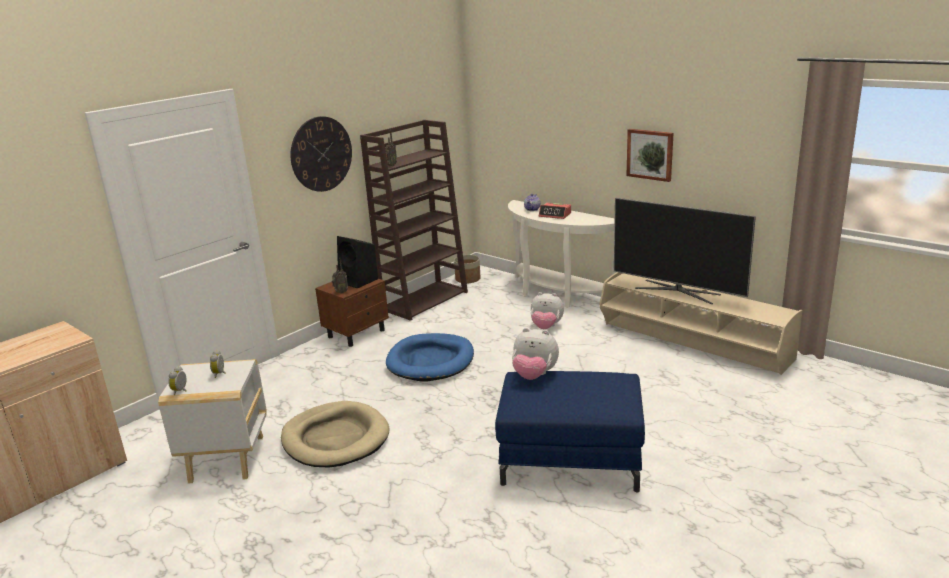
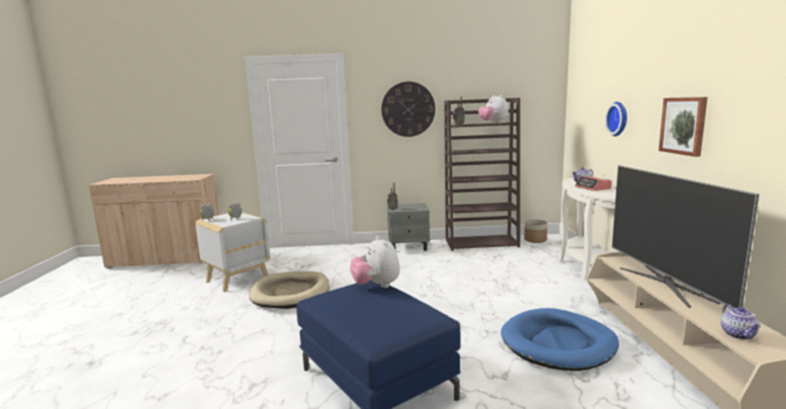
camera: 45 degrees right, 10 degrees down
(357, 333) = (409, 247): brown nightstand -> grey nightstand
(359, 281) = (415, 207): black speaker -> none
(431, 361) = (418, 276): blue dog bed -> blue dog bed (558, 343)
(546, 327) = (539, 286): plush toy -> plush toy (493, 123)
(564, 142) = (619, 119): none -> wall clock
(755, 312) = (738, 335): none -> teapot

